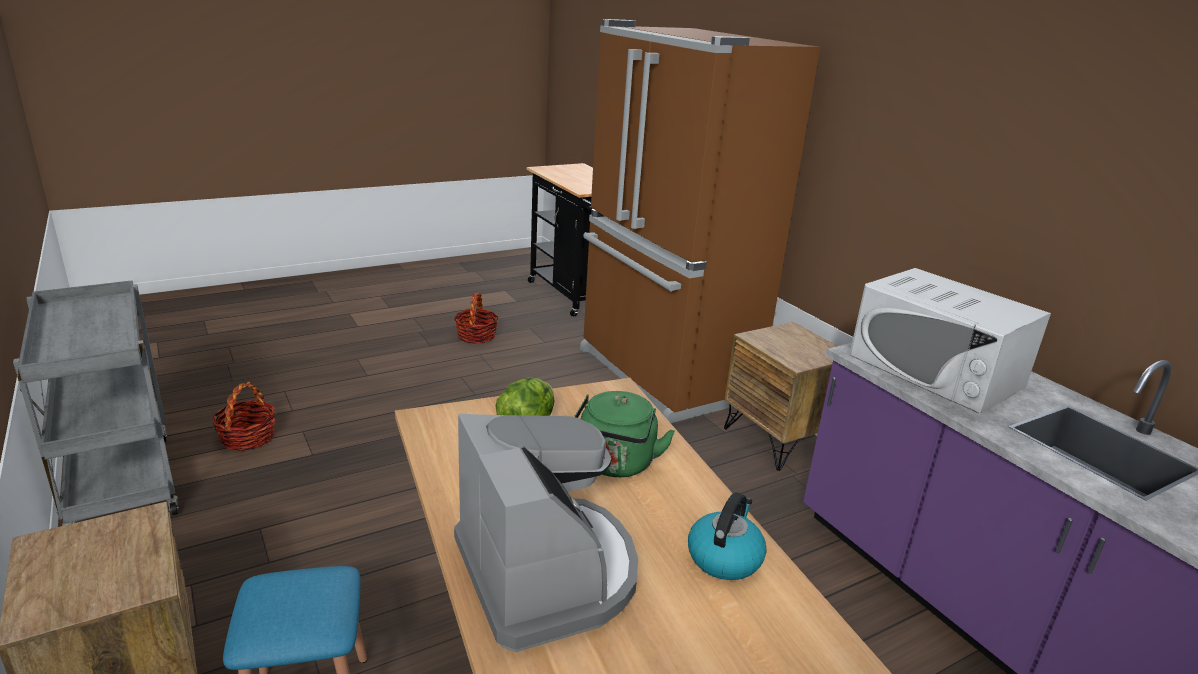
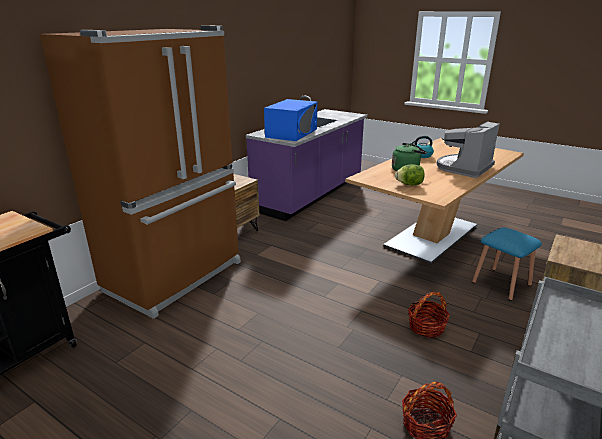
camera: 115 degrees left, 0 degrees up
(476, 336) = (151, 389): basket -> basket (426, 327)
(935, 371) = (291, 133): white microwave -> blue microwave

